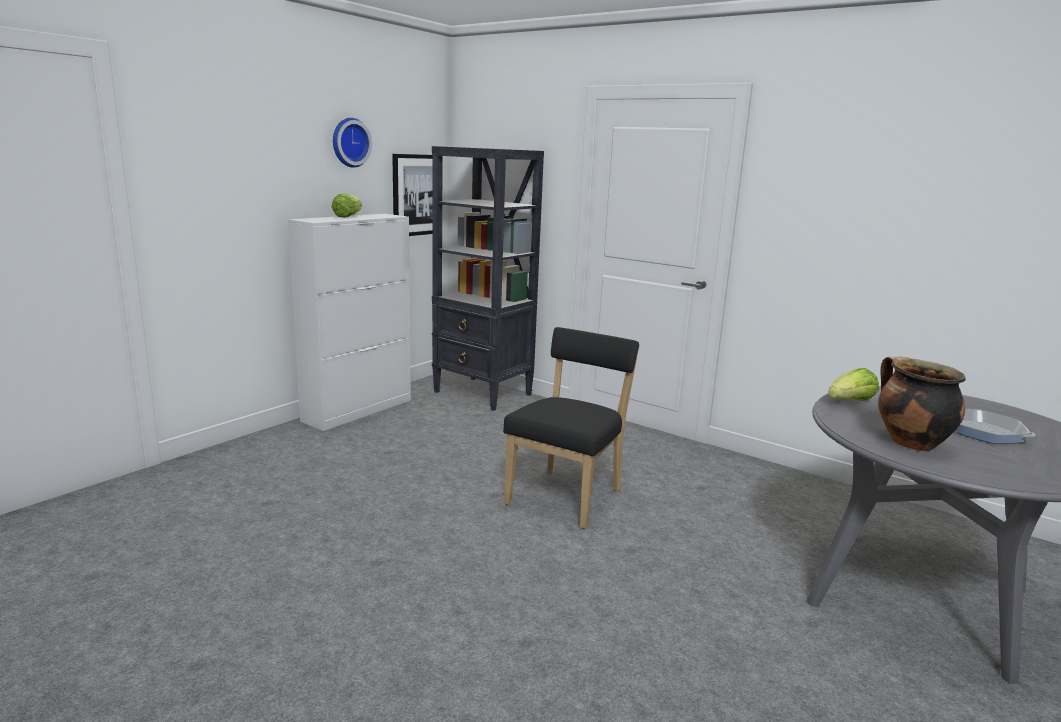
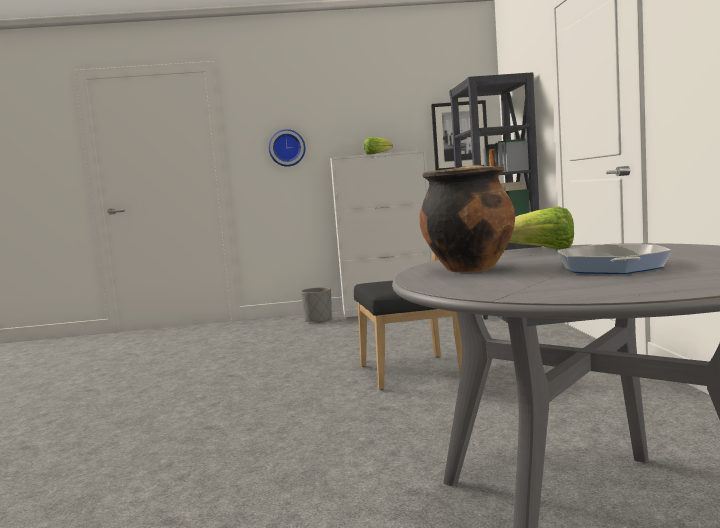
camera: 50 degrees right, 10 degrees down
(296, 442) = (318, 320): none -> grey planter
(349, 142) = (387, 100): wall clock -> wall clock (287, 148)

